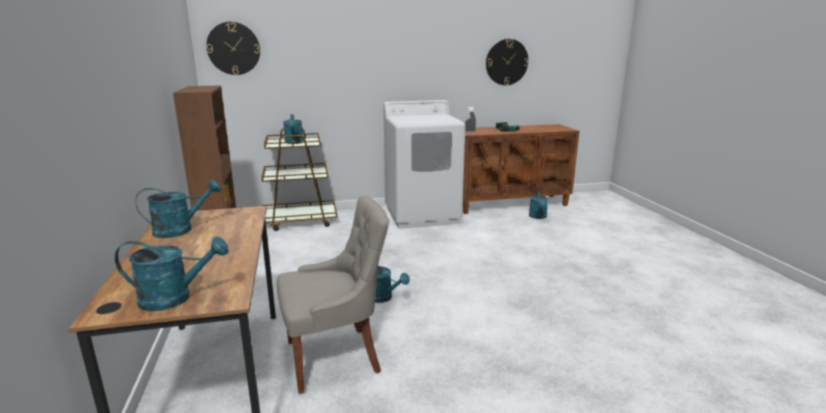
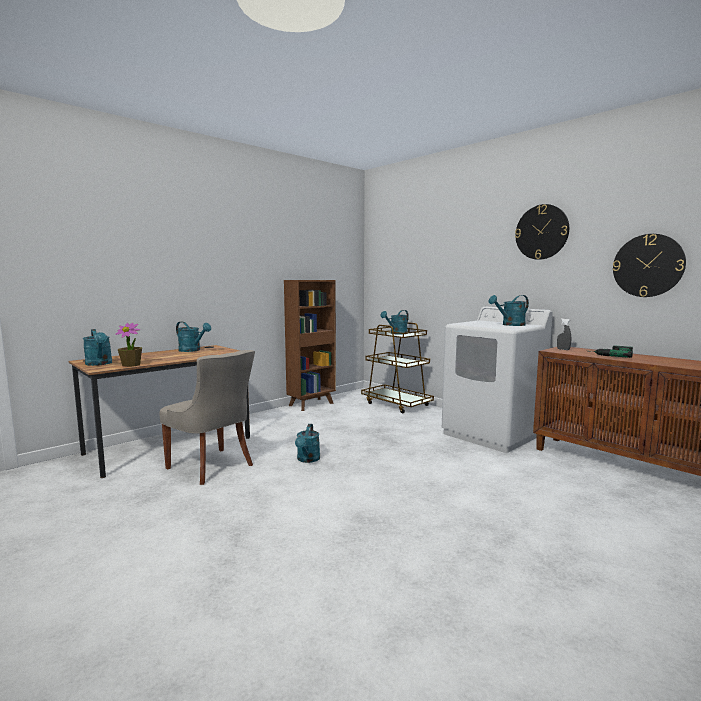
camera: 60 degrees right, 10 degrees down
(233, 48) = (384, 257): wall clock -> wall clock (541, 232)
(233, 275) = (131, 365): none -> potted plant
(538, 217) = (621, 488): turquoise watering can -> turquoise watering can (510, 325)

